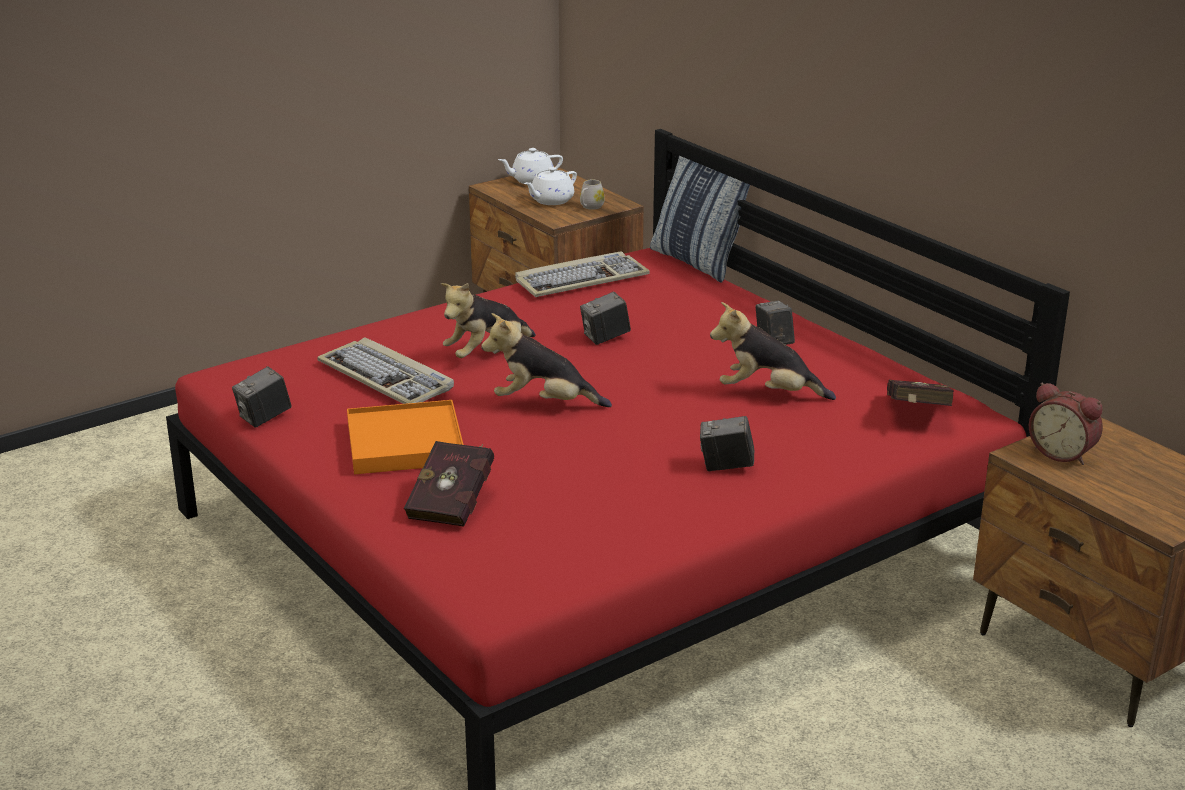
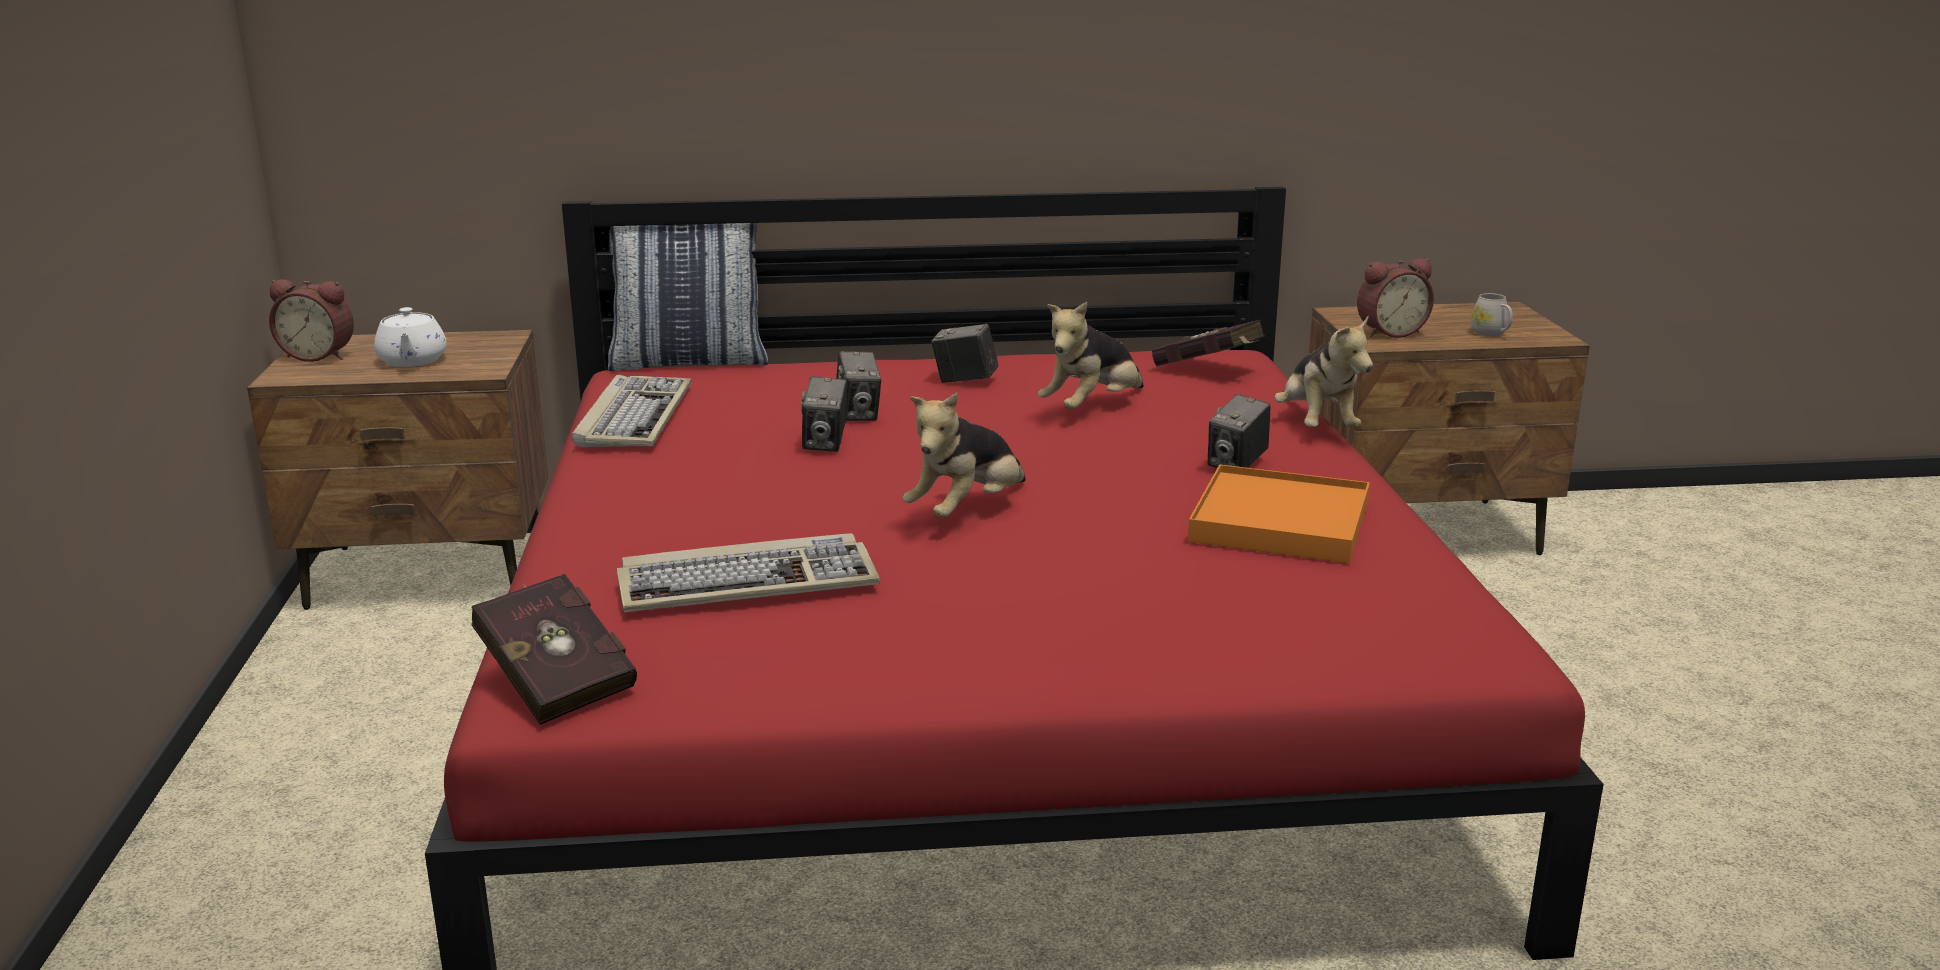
camera: 60 degrees left, 5 degrees down
(264, 418) = (751, 700): camera -> camera (858, 414)
(405, 443) = (974, 614): orange tray -> orange tray (1279, 522)
(454, 503) = (1187, 621): red book -> red book (556, 681)
(487, 353) = (767, 510): plush toy -> plush toy (1316, 425)
(531, 180) = (319, 355): white teapot -> alarm clock
(590, 207) = (479, 349): white mug -> white mug (1491, 333)

